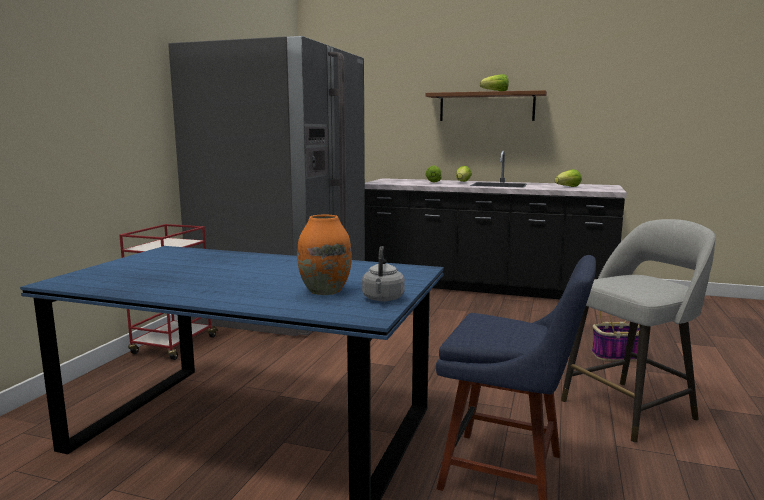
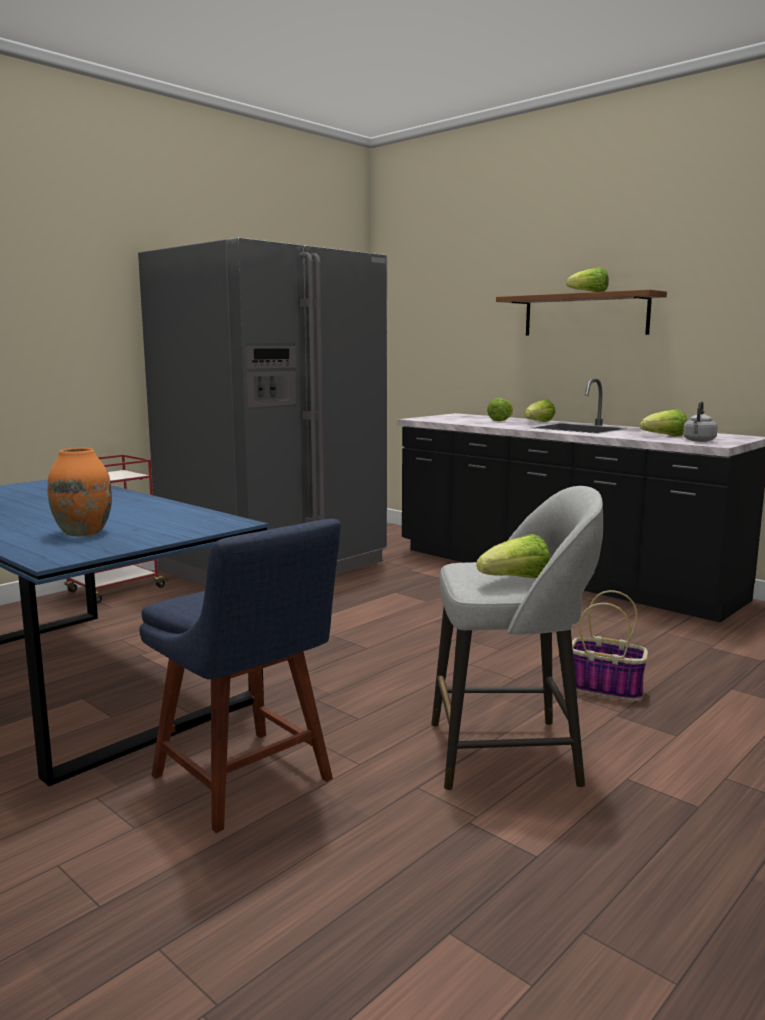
camera: 25 degrees right, 0 degrees up
(383, 299) = (109, 546): grey kettle -> grey kettle (699, 441)
(658, 286) = (516, 580): none -> lettuce

